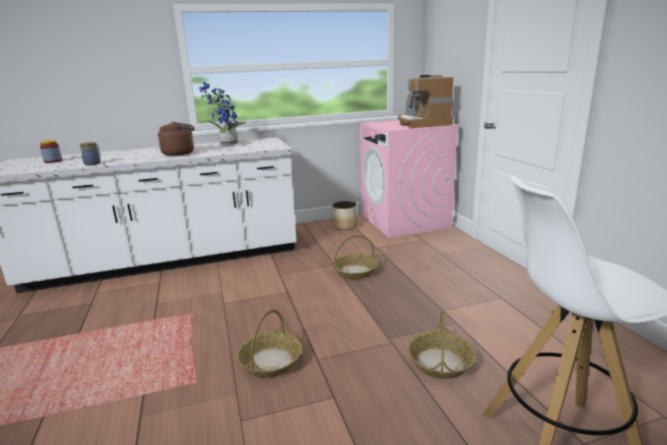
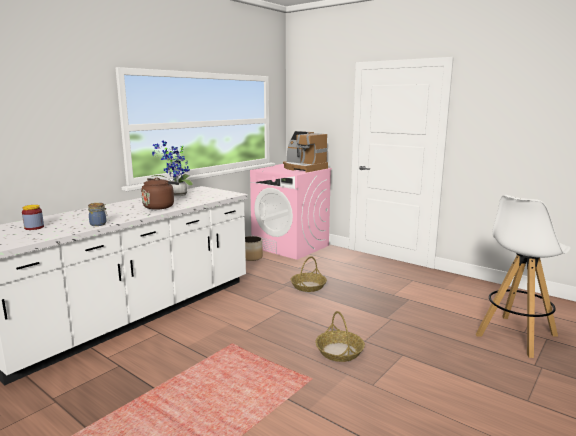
camera: 35 degrees left, 5 degrees down
(440, 362) = (428, 320): basket -> none

